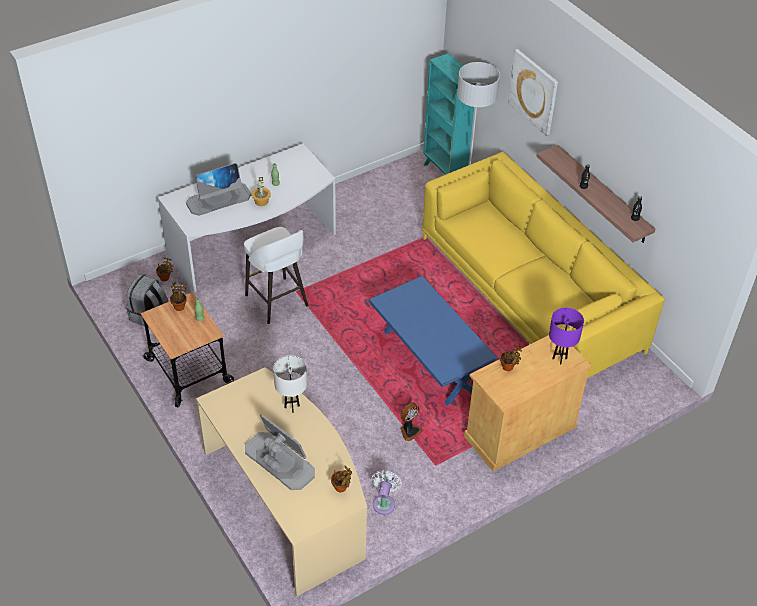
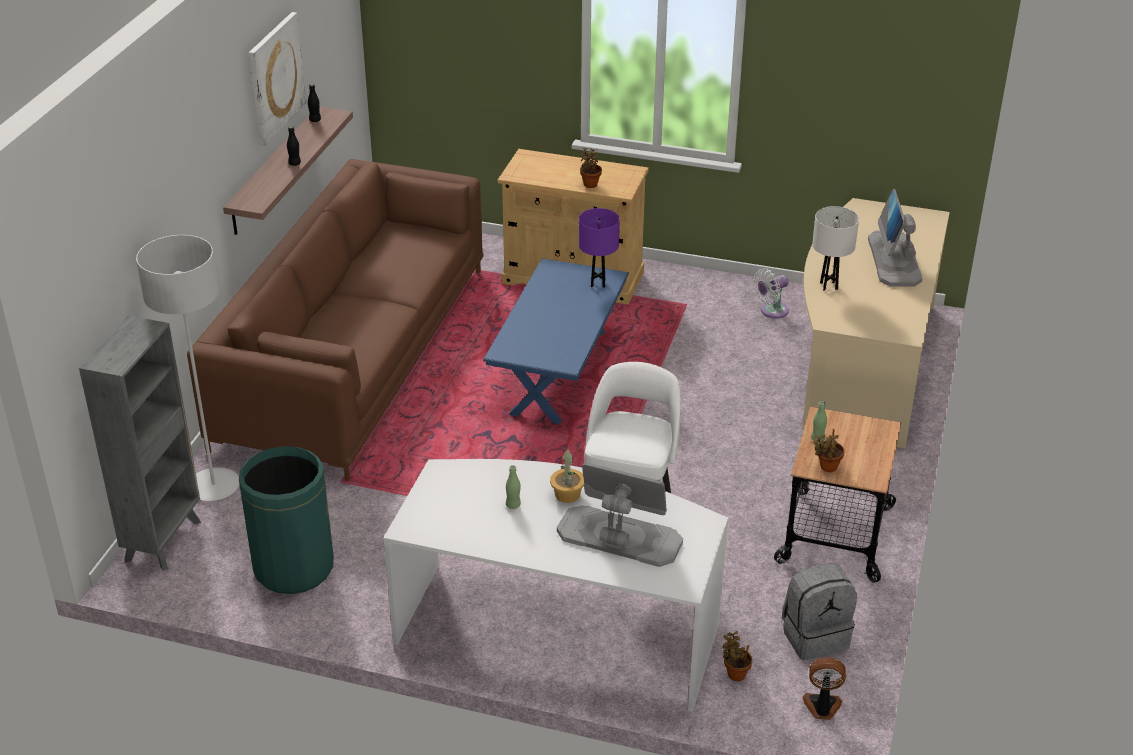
camera: 130 degrees left, 10 degrees down
(341, 488) = (859, 216): potted plant -> none
(383, 196) = (293, 567): none -> green trash can
(409, 431) = (670, 338): fan -> fan (822, 707)
(444, 172) = (164, 539): turquoise bookcase -> grey bookcase
(529, 294) = (355, 355): yellow sofa -> brown sofa
(533, 92) = (180, 194): picture -> picture (275, 78)
(559, 358) = (536, 165): purple table lamp -> purple table lamp (598, 283)

